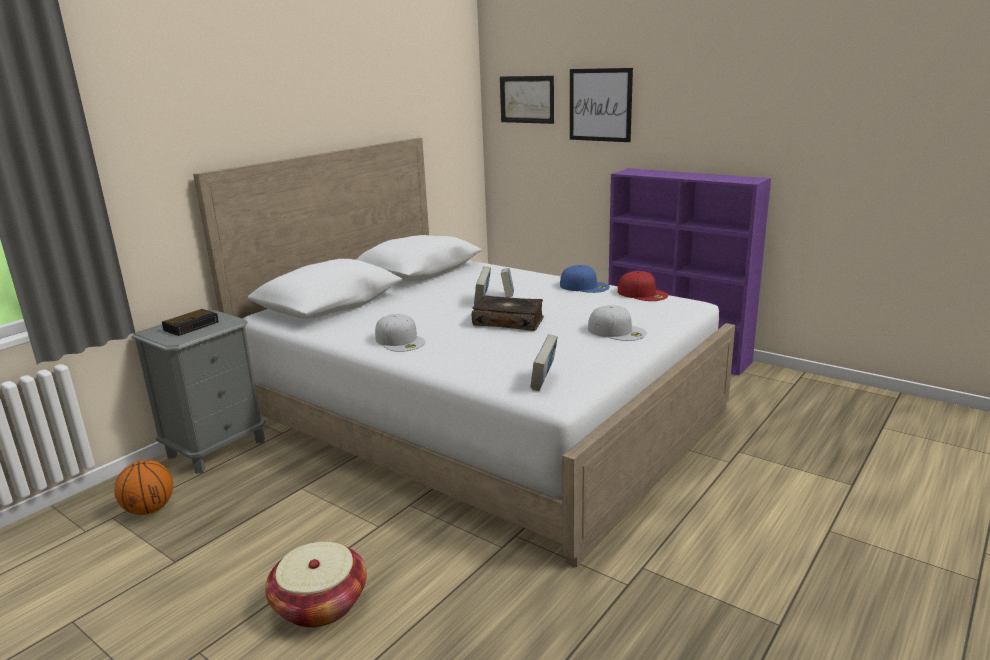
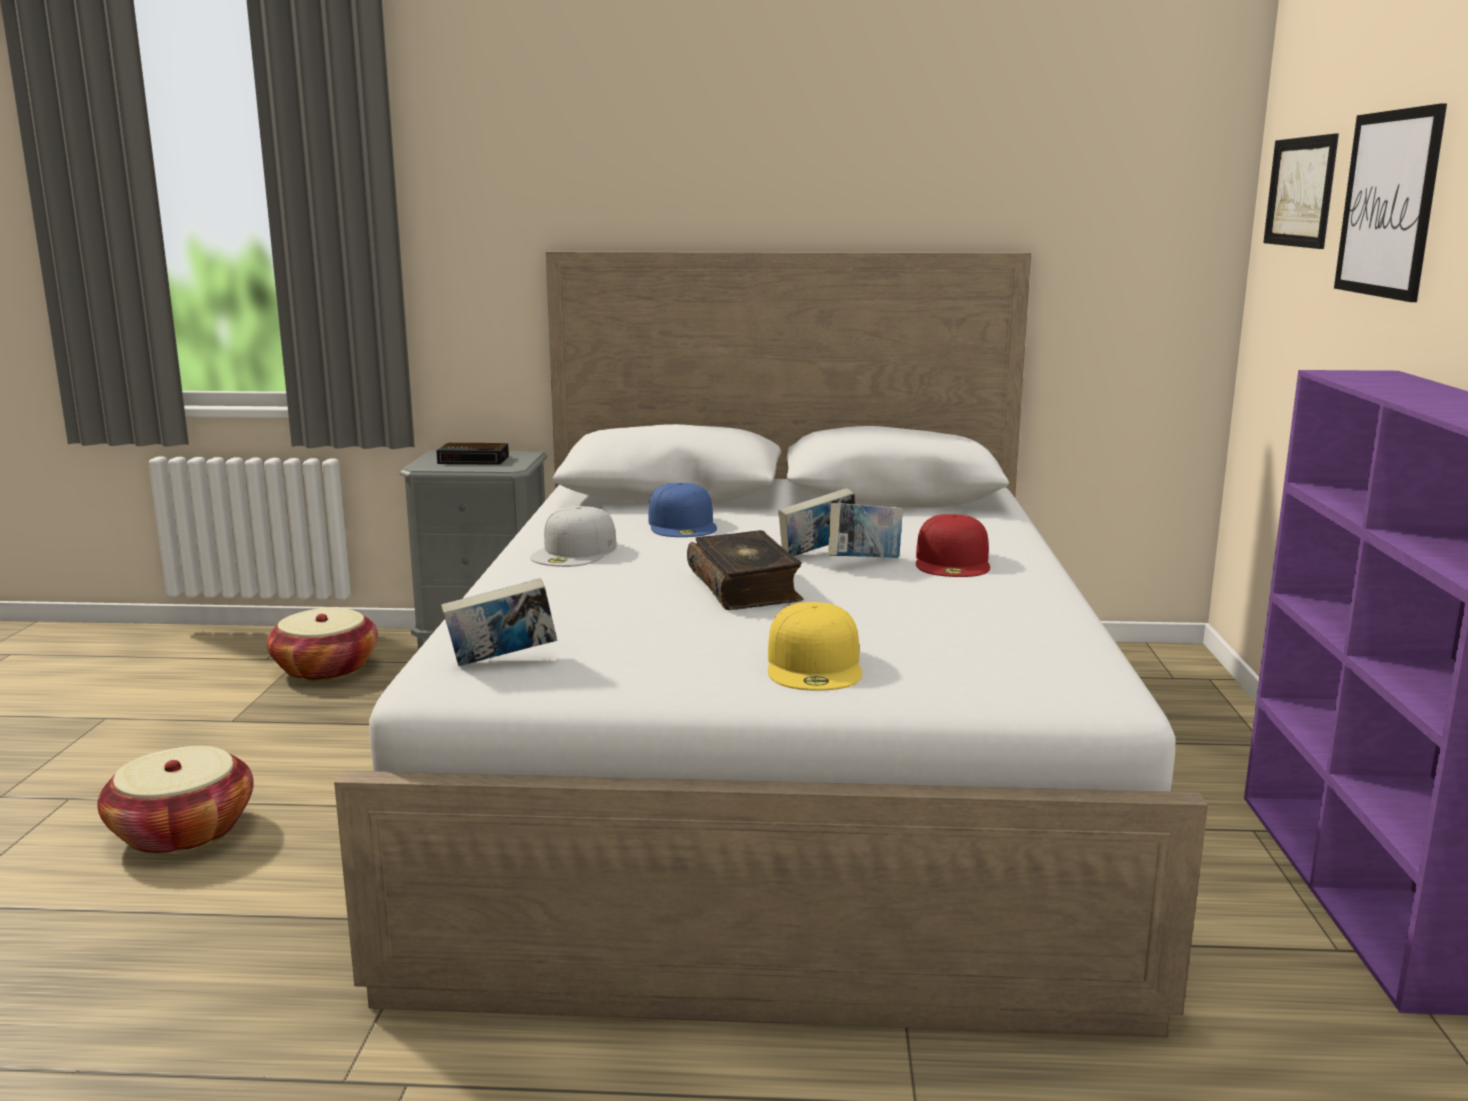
camera: 55 degrees right, 5 degrees down
(149, 510) = (325, 669): basketball -> basket
(585, 286) = (1029, 595): blue cap -> blue cap (683, 524)
(617, 331) = (815, 665): white cap -> yellow cap
(643, 293) = (1078, 644): red cap -> red cap (953, 561)

